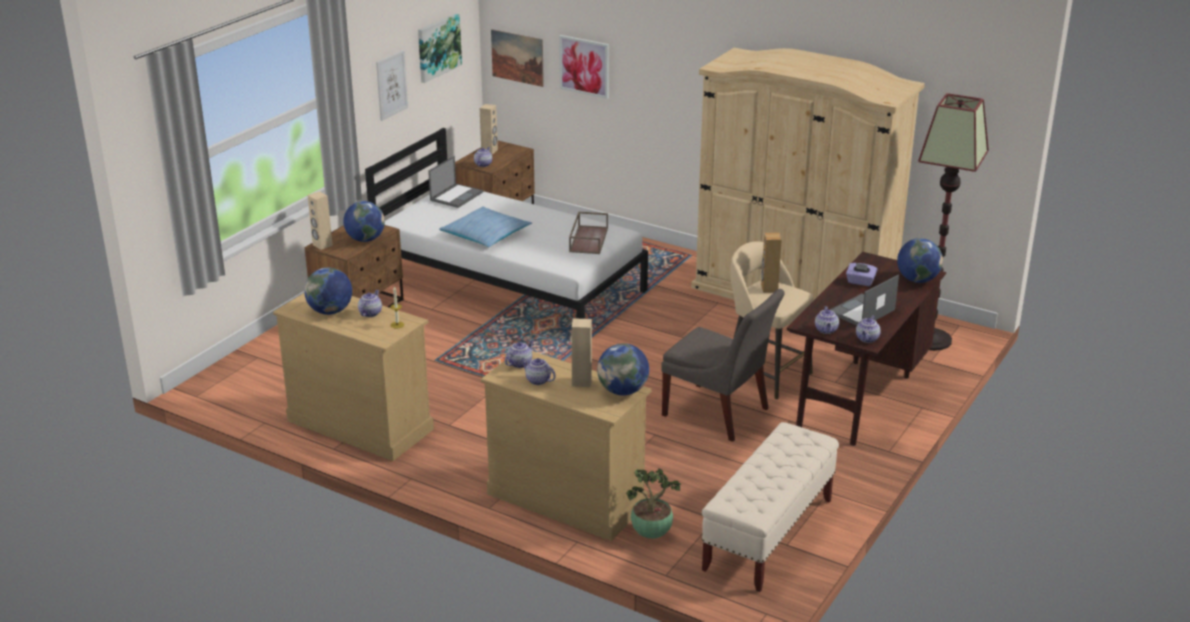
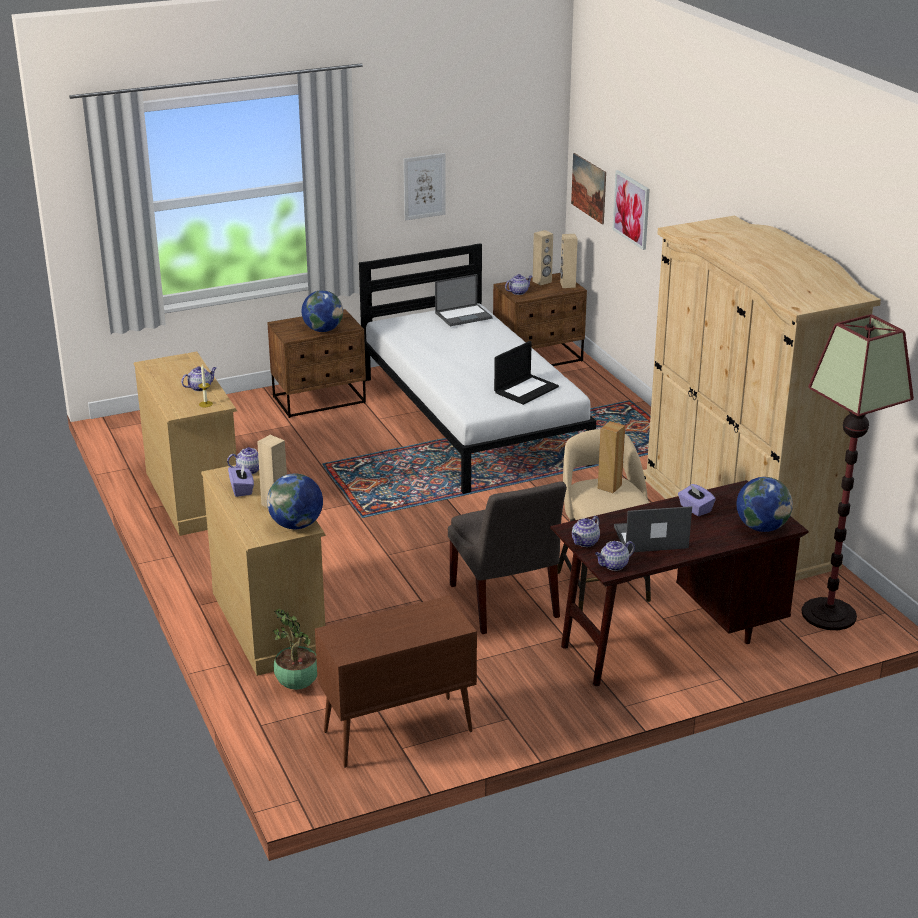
camera: 35 degrees right, 0 degrees up
(322, 245) = (282, 324): beige speaker -> beige speaker (567, 285)
(330, 311) = (173, 376): globe -> none
(438, 47) = (499, 159): picture -> none
(486, 235) = (441, 358): pillow -> none
(537, 380) = (242, 489): teapot -> purple tissue box
(588, 239) = (526, 389): brown tray -> laptop
(768, 535) = (396, 732): beige bench -> brown cabinet

